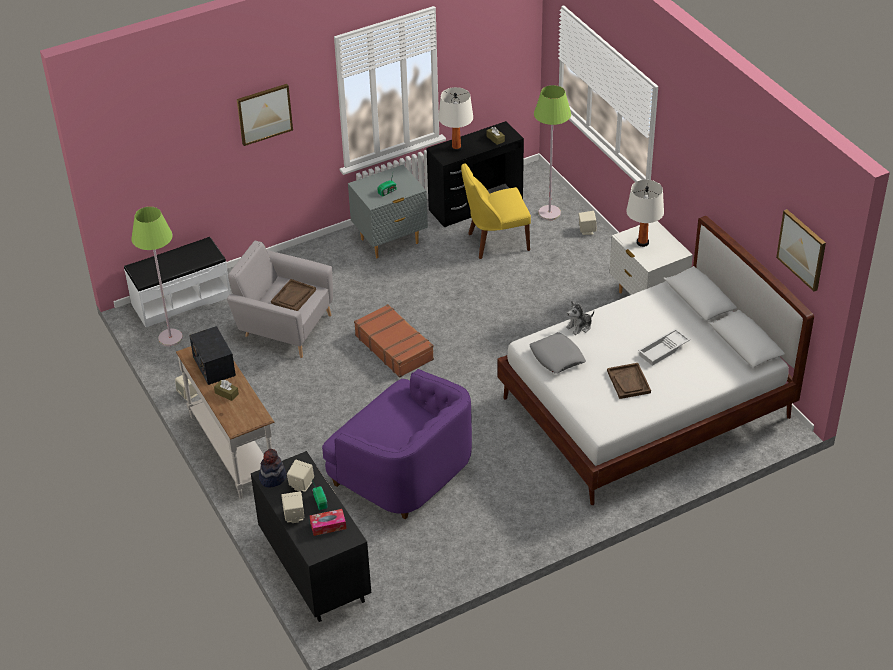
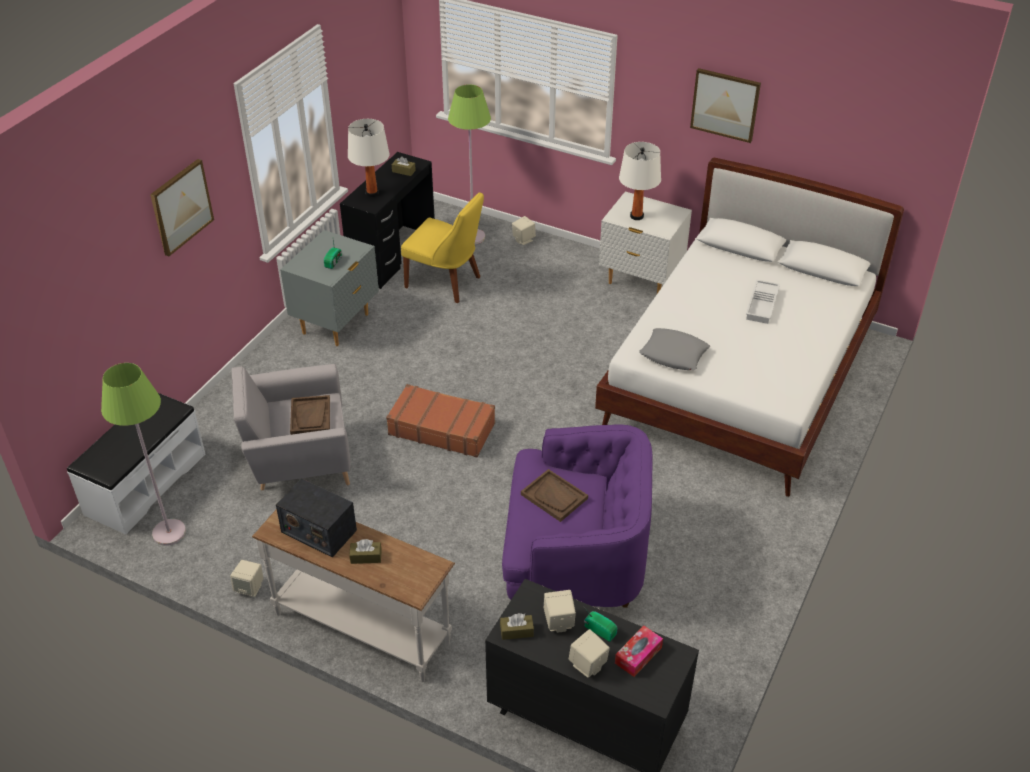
camera: 35 degrees left, 0 degrees up
(272, 477) = (516, 631): hat -> brown tissue box
(495, 242) = (446, 283): yellow chair -> yellow chair turned 105 degrees counterclockwise
(580, 327) = (663, 316): plush toy -> none
(628, 382) = (764, 348): brown tray -> brown tray (554, 496)
(802, 249) = (880, 140): picture -> picture (725, 104)

